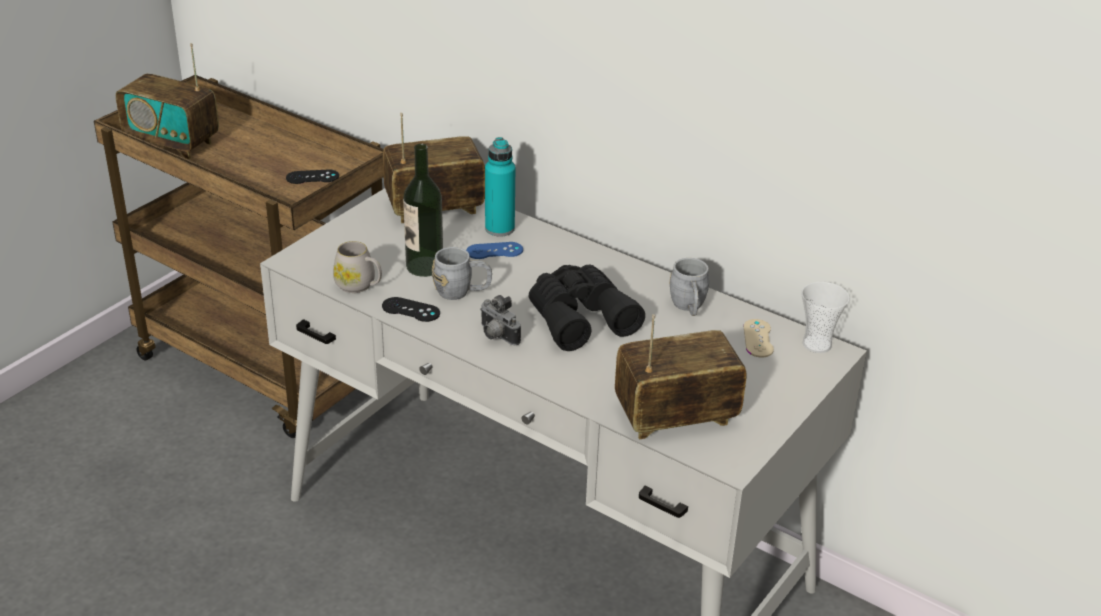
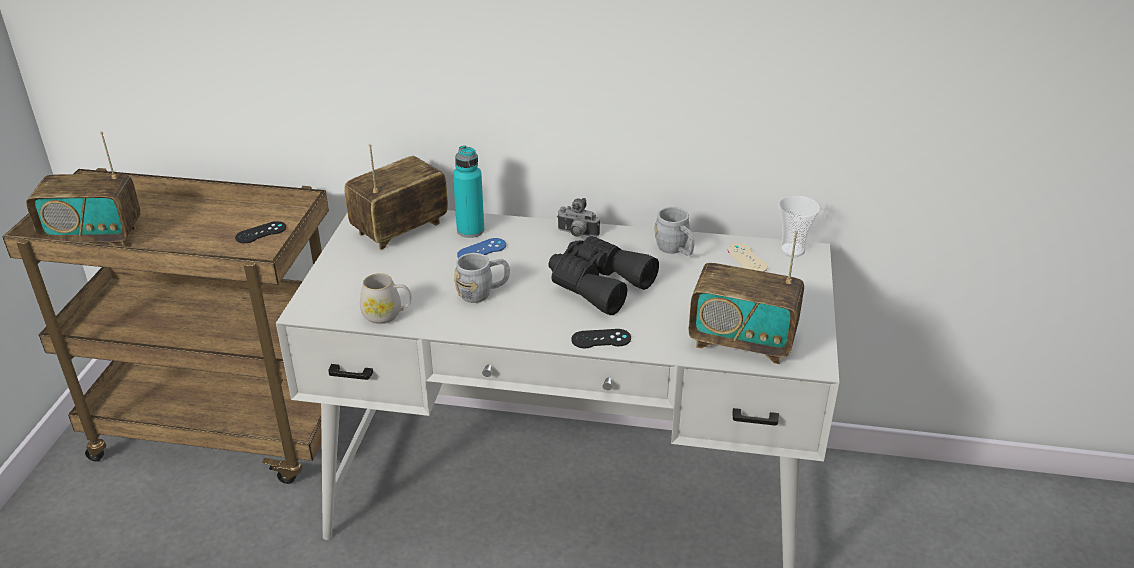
camera: 25 degrees left, 0 degrees up
(411, 310) = (451, 322): black game controller -> black game controller (601, 339)
(424, 266) = (432, 281): bottle -> none
(496, 336) = (543, 321): camera -> camera (577, 234)
(676, 418) = (742, 341): radio -> radio turned 120 degrees counterclockwise

